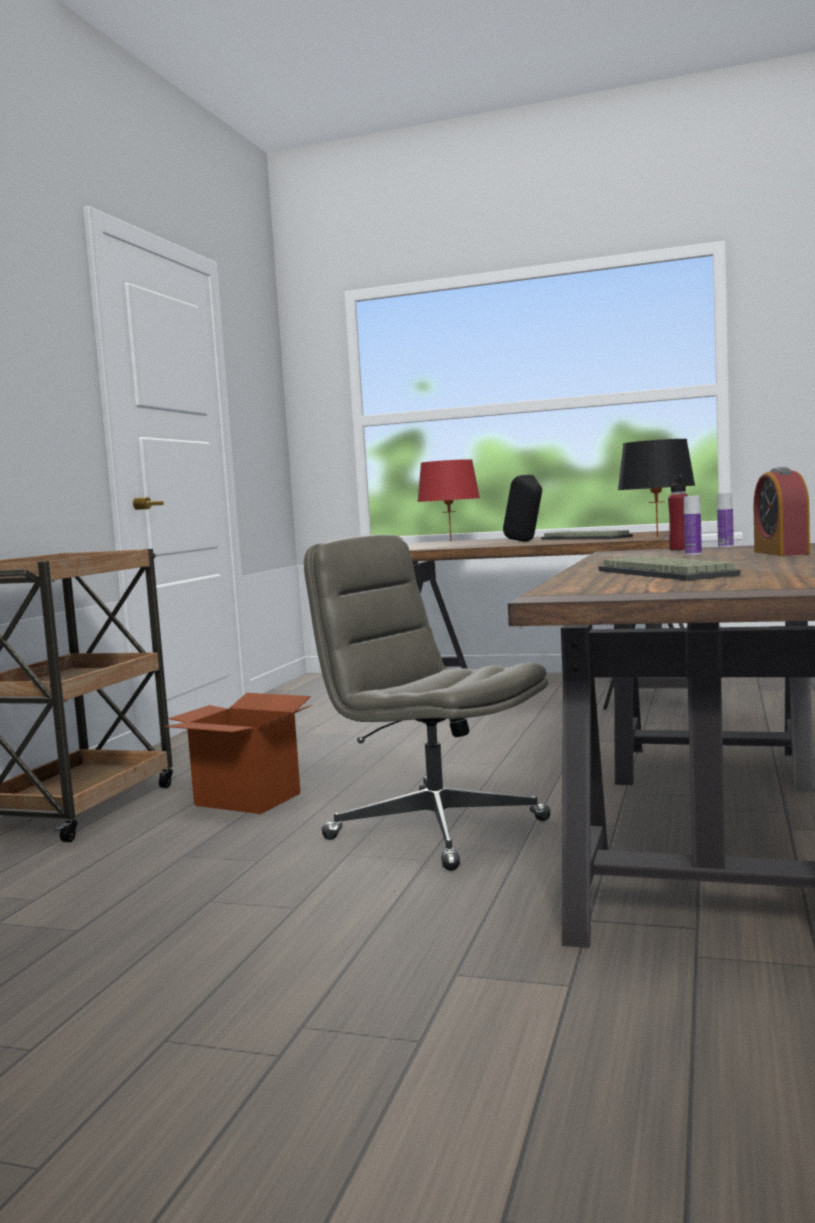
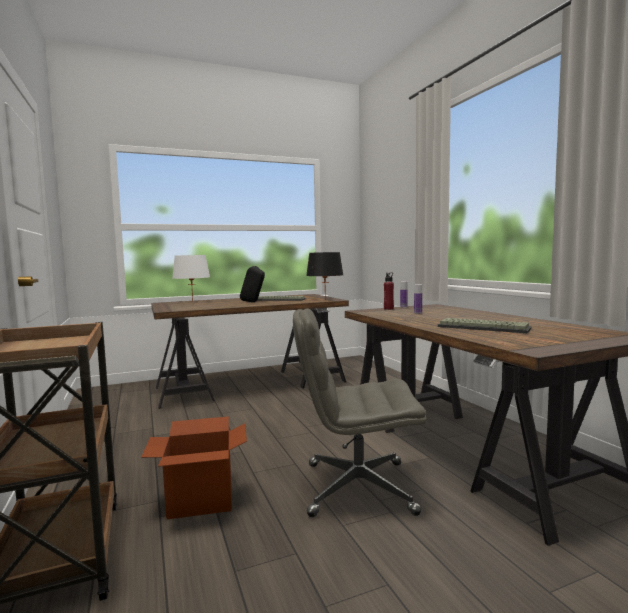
camera: 40 degrees left, 0 degrees up
(450, 541) = (192, 301): red table lamp -> white table lamp
(781, 553) = (458, 311): alarm clock -> none

